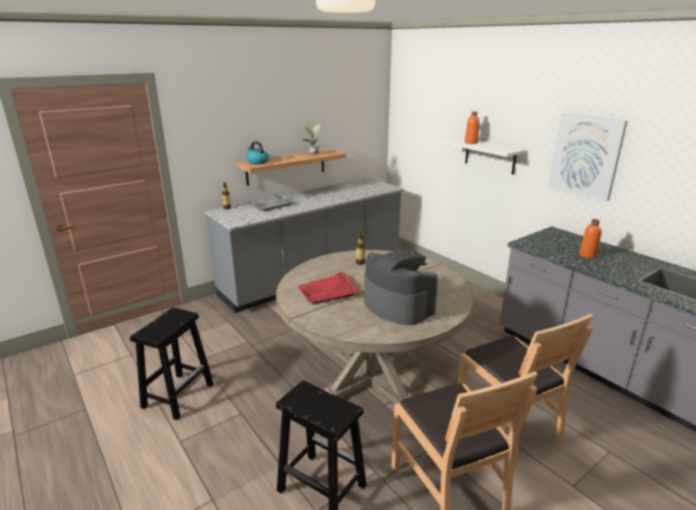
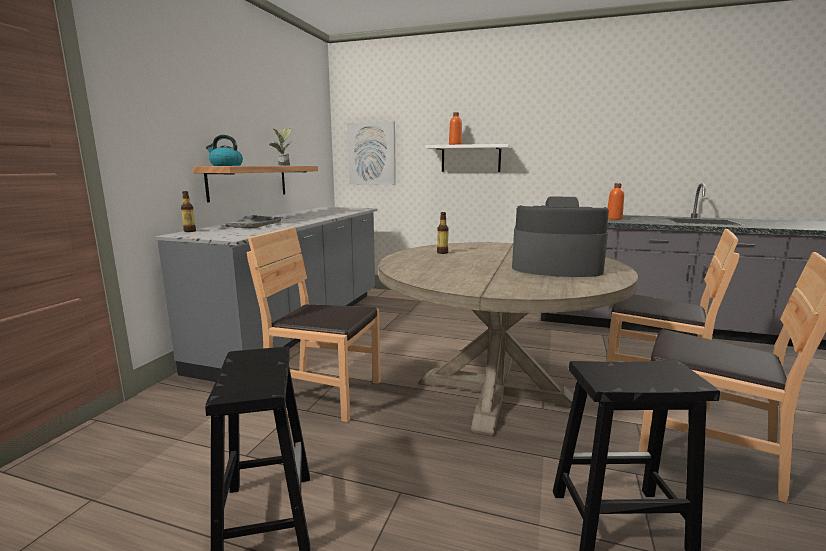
camera: 35 degrees left, 10 degrees down
(272, 336) = (323, 393): none -> brown chair
(328, 291) = (464, 272): red tray -> none
(585, 156) = (573, 139): picture -> picture (371, 154)

